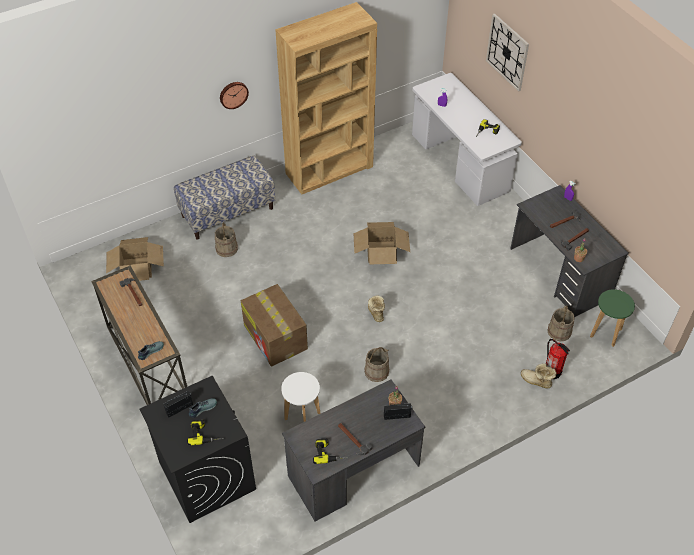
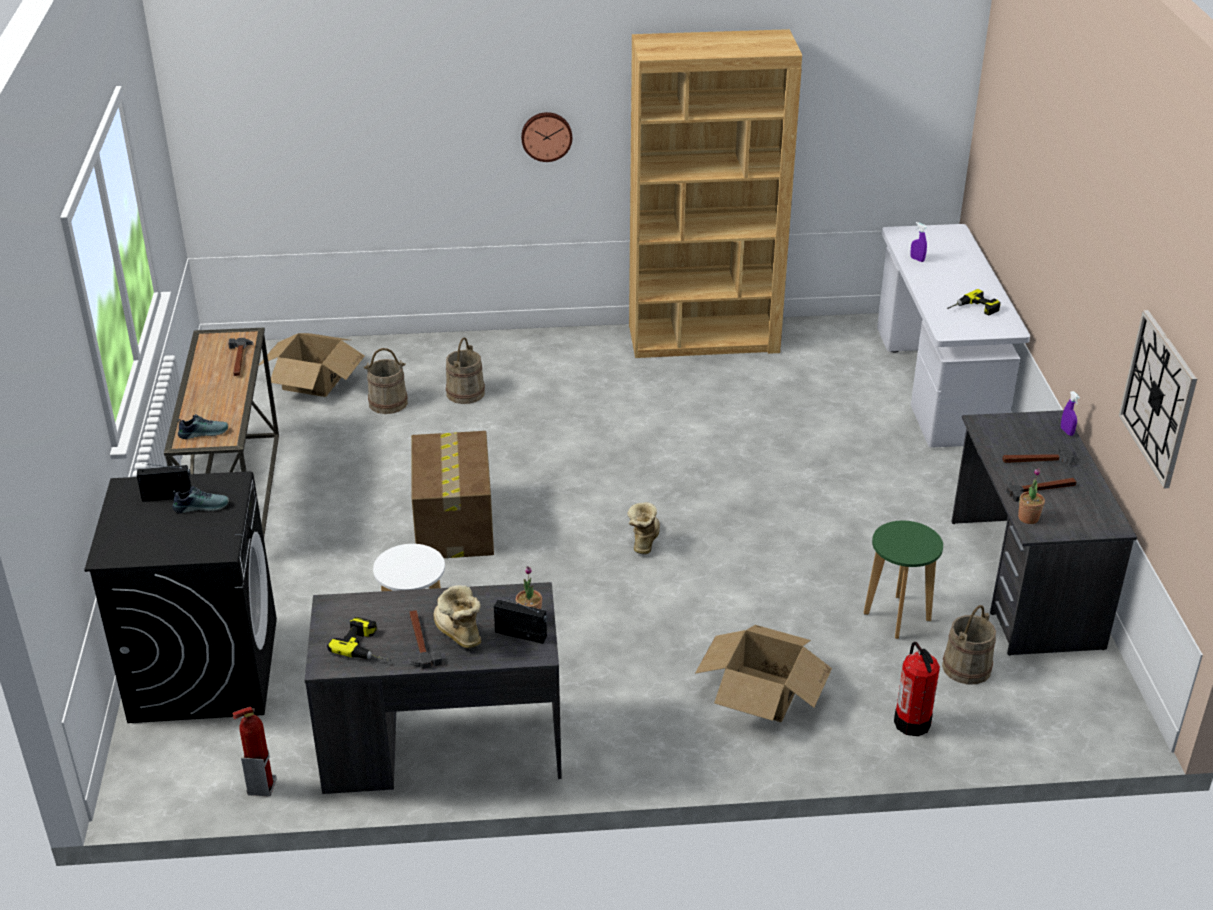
camera: 25 degrees right, 15 degrees down
(206, 433) = (178, 538): power drill -> none
(227, 212) = (502, 350): bench -> none
(282, 530) = (261, 787): none -> fire extinguisher
(376, 371) = (586, 621): beige bucket -> beige bucket (388, 403)
(381, 251) = (713, 463): cardboard box -> cardboard box (761, 693)
(507, 52) = (1031, 158): wall clock -> wall clock (1158, 398)
(536, 382) = (870, 728): boot -> boot (457, 633)
(605, 333) = (1059, 698): green stool -> green stool (896, 617)

